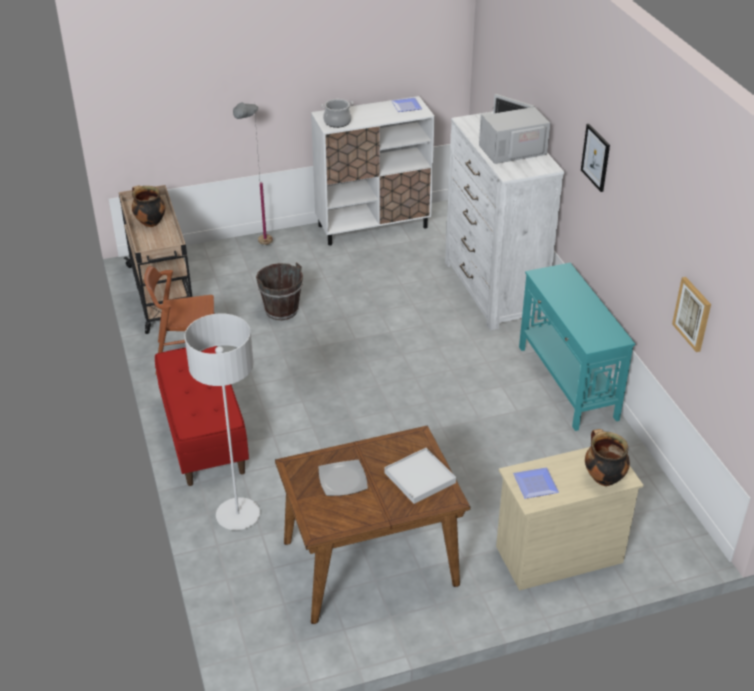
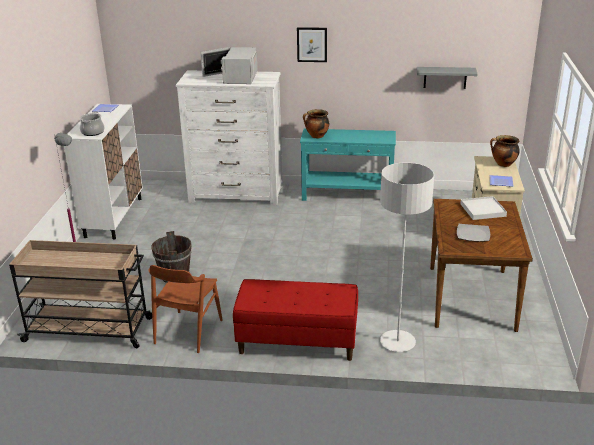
camera: 65 degrees left, 10 degrees down
(149, 222) = (68, 263): cooking pot -> cooking pot (316, 136)
(693, 314) = (445, 77): picture -> grey shelf

